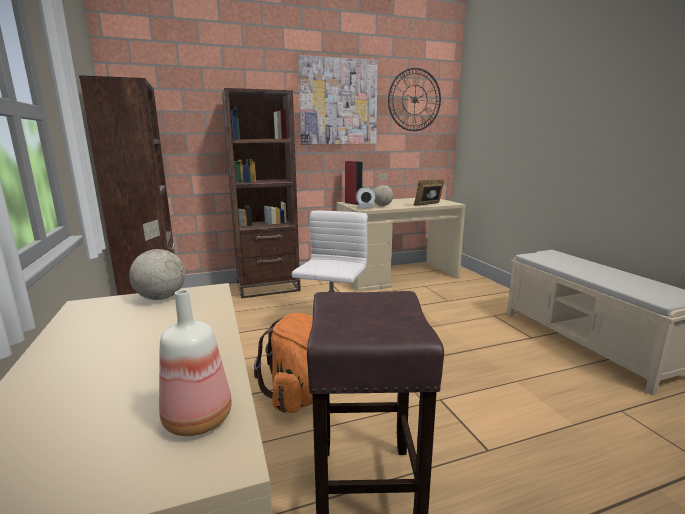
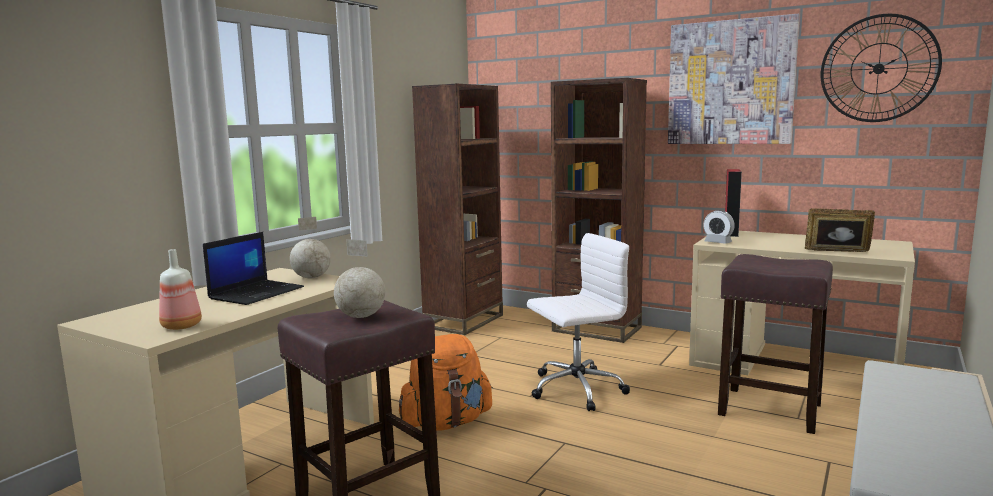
camera: 50 degrees right, 5 degrees down
(150, 335) = (257, 293): none -> laptop
(382, 206) = (756, 243): globe -> globe (361, 317)
(431, 301) = (767, 409): none -> brown stool

